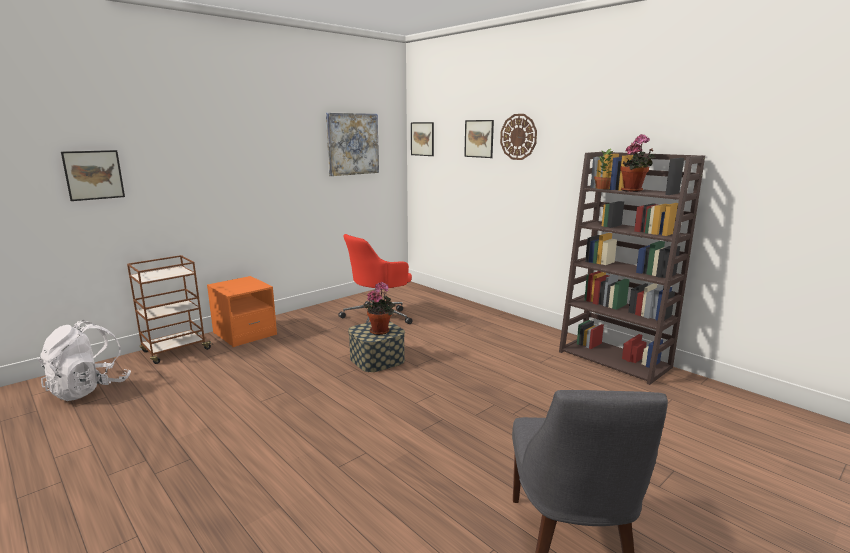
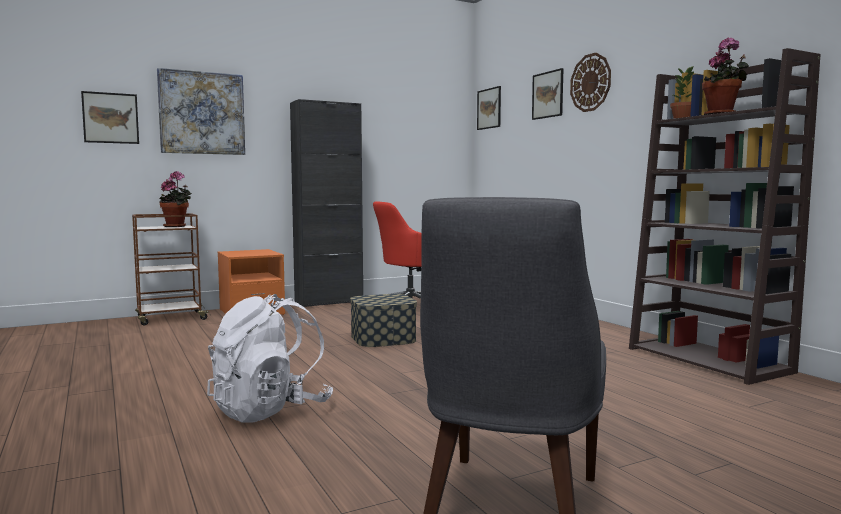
camera: 15 degrees right, 10 degrees down
(89, 389) = (64, 336): white backpack -> white backpack (270, 410)
(304, 313) = (329, 302): none -> black cabinet
(352, 144) = (403, 112): picture -> picture (202, 113)
(381, 331) = (388, 300): potted plant -> potted plant (177, 226)

